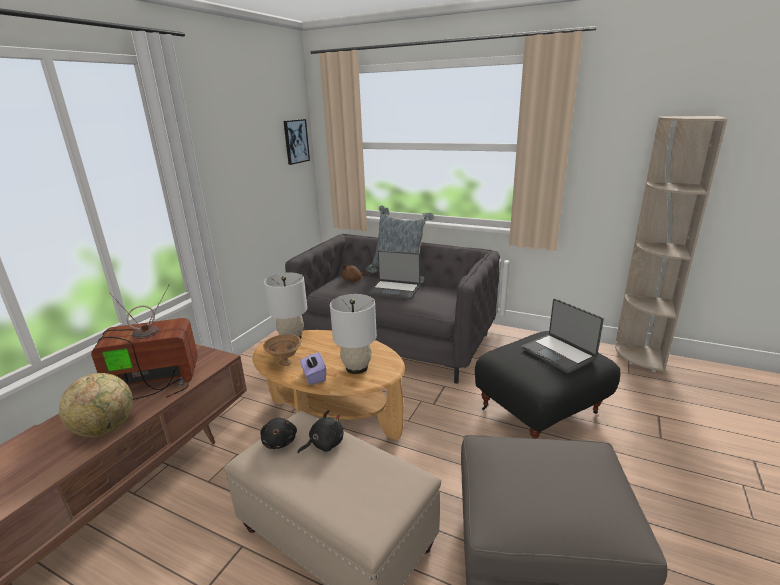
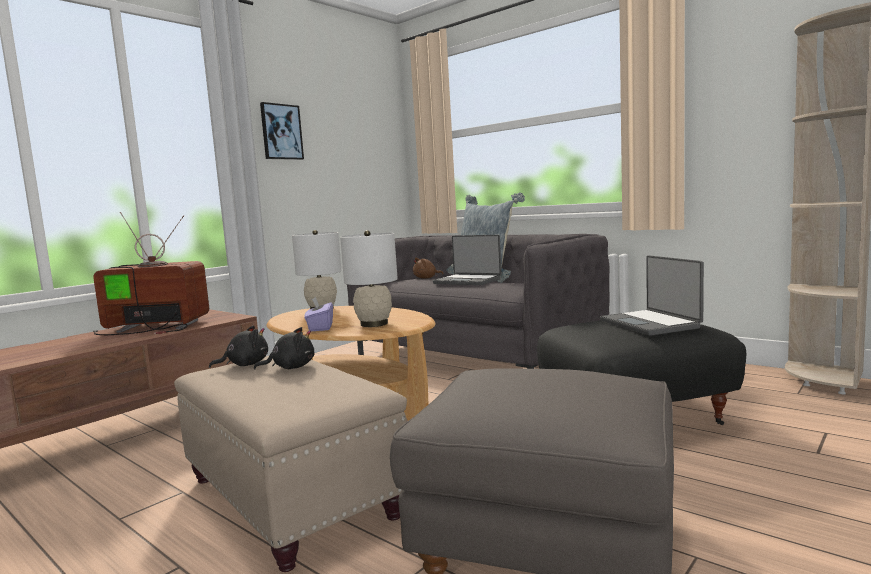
camera: 15 degrees right, 15 degrees down
(106, 428) = (83, 347): globe -> none
(280, 441) = (245, 365): black plush toy -> black plush toy turned 120 degrees counterclockwise
(285, 363) = (298, 321): brown bowl -> none
(296, 141) = (382, 134): picture -> picture (281, 132)

